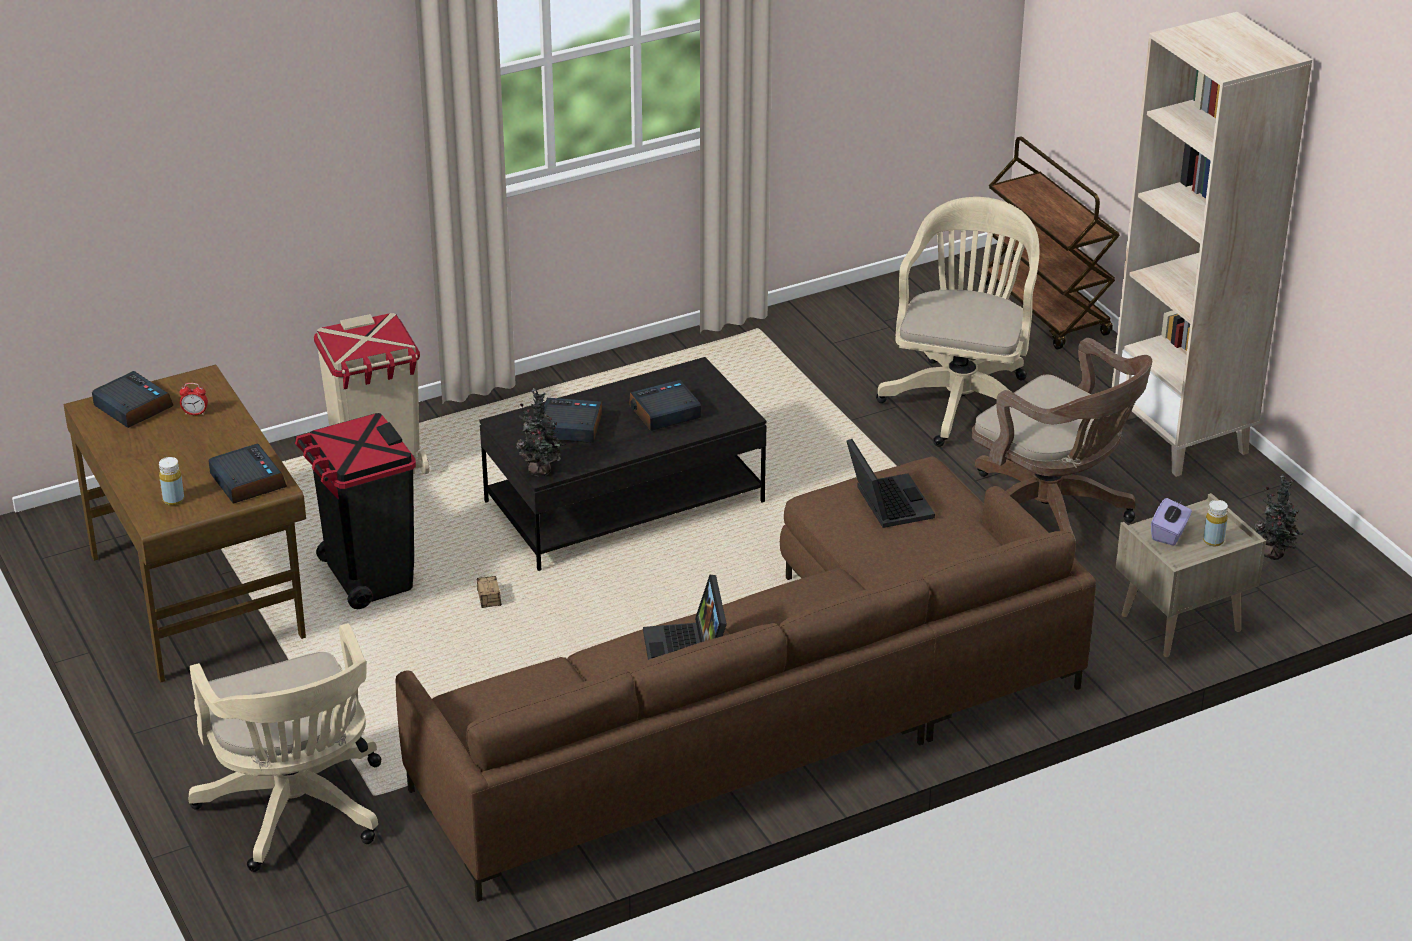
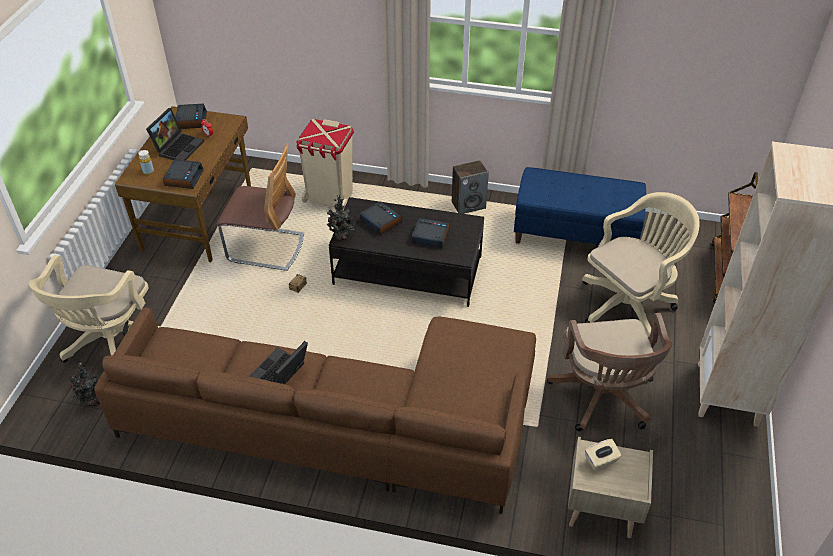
camera: 40 degrees right, 10 degrees up
(368, 578) = (266, 248): black trash can -> chair
(604, 383) = (468, 205): none -> speaker
(798, 352) = (575, 235): none -> blue bench
(886, 502) = (471, 347): laptop -> laptop (178, 146)
(1169, 533) = (601, 461): purple tissue box -> beige tissue box
(1213, 541) = (621, 482): yellow bottle -> none
(1275, 555) = (704, 502): potted plant -> potted plant (94, 403)

